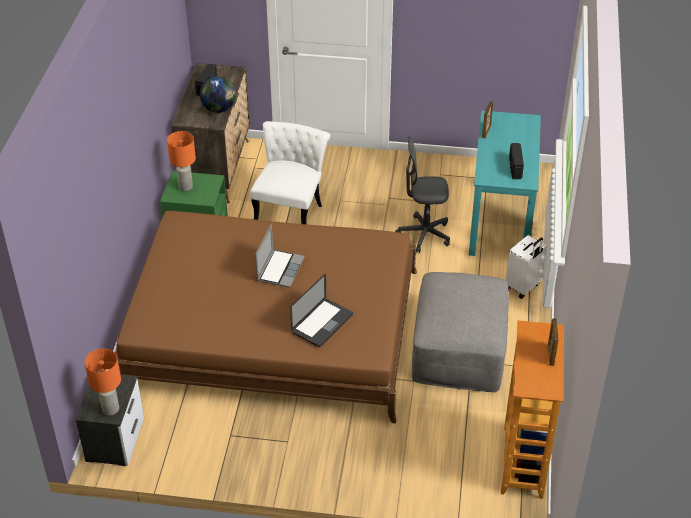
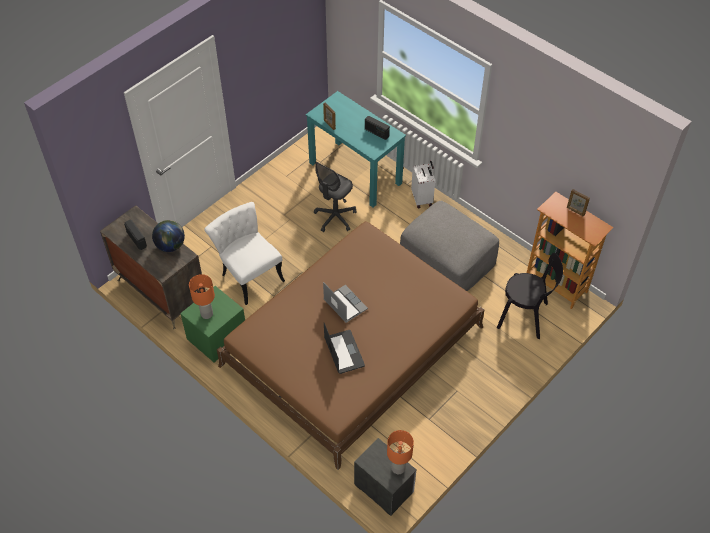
camera: 55 degrees left, 10 degrees up
(322, 323) = (413, 309): laptop -> laptop (344, 352)
(446, 454) = (525, 316): none -> black chair

